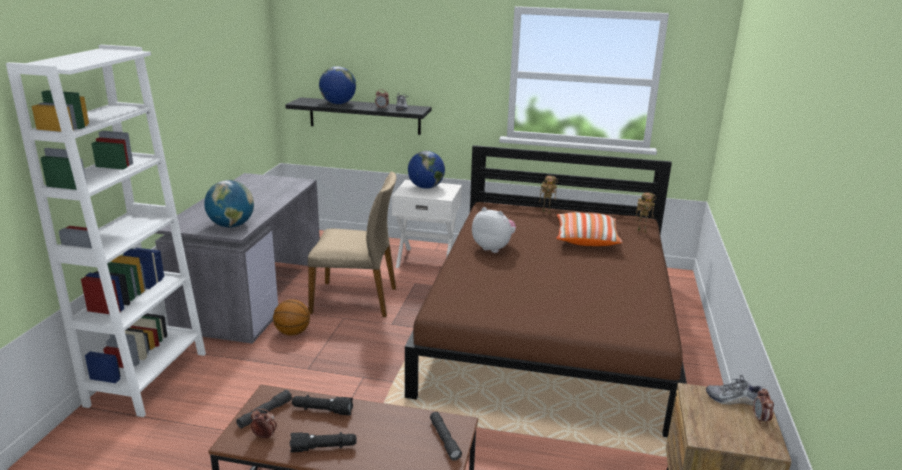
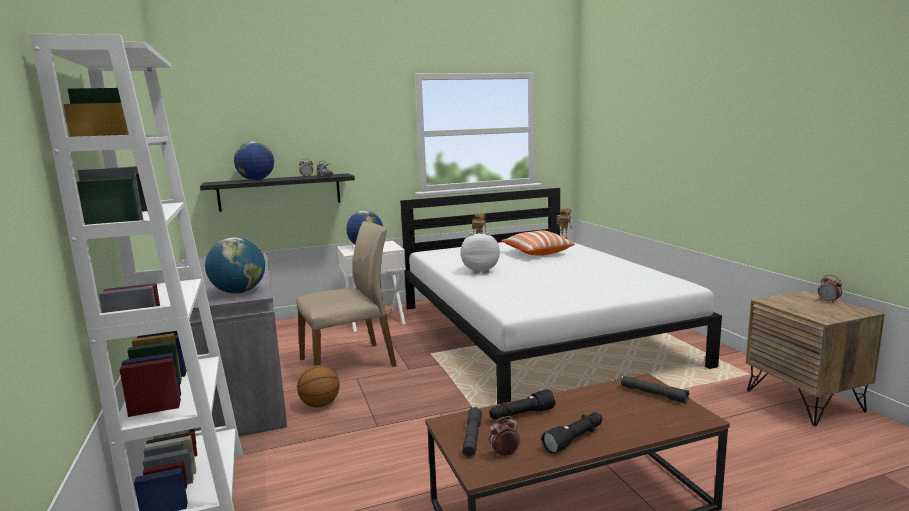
camera: 30 degrees left, 10 degrees down
(550, 326) = (537, 332): brown bed -> white bed
(733, 399) = (795, 297): shoe -> none

